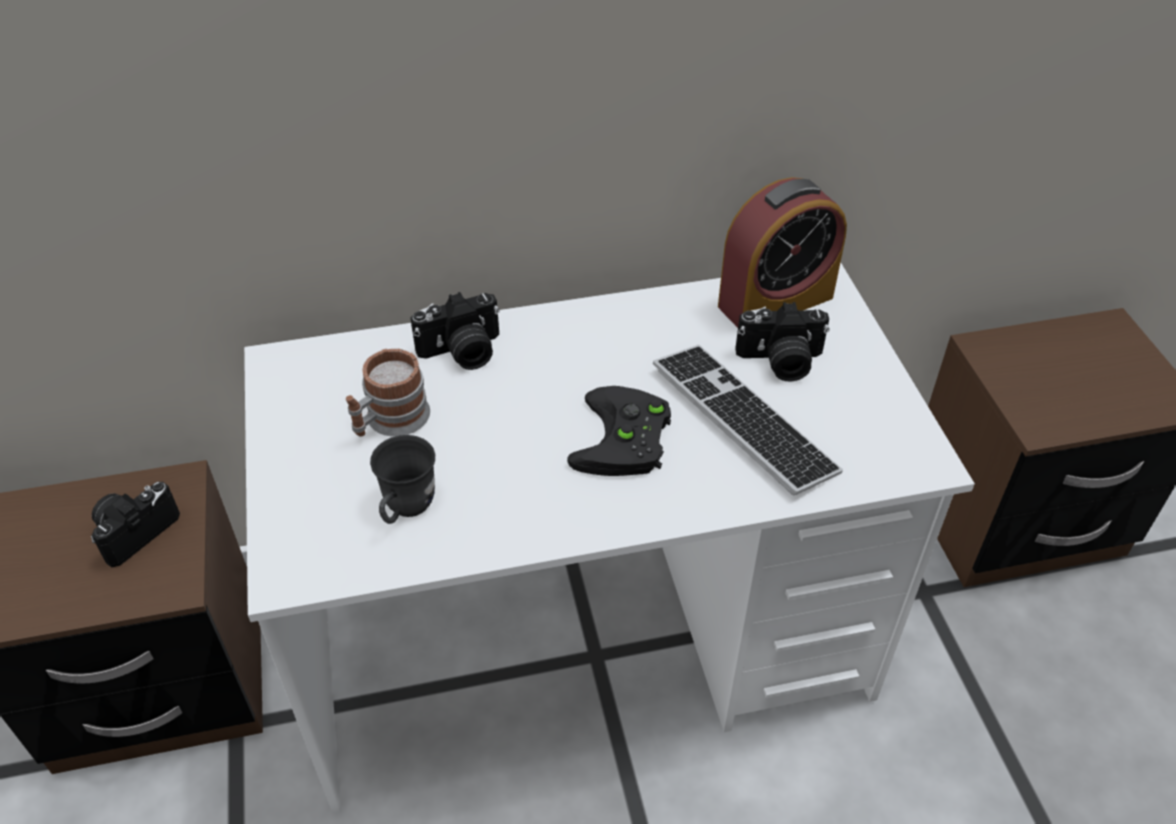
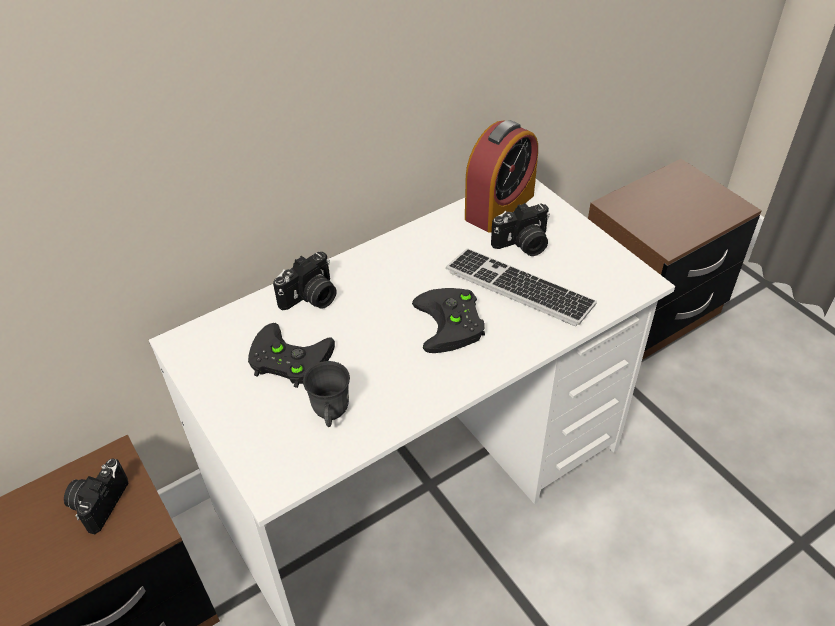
camera: 20 degrees left, 0 degrees up
(390, 421) = (286, 359): mug -> black game controller

